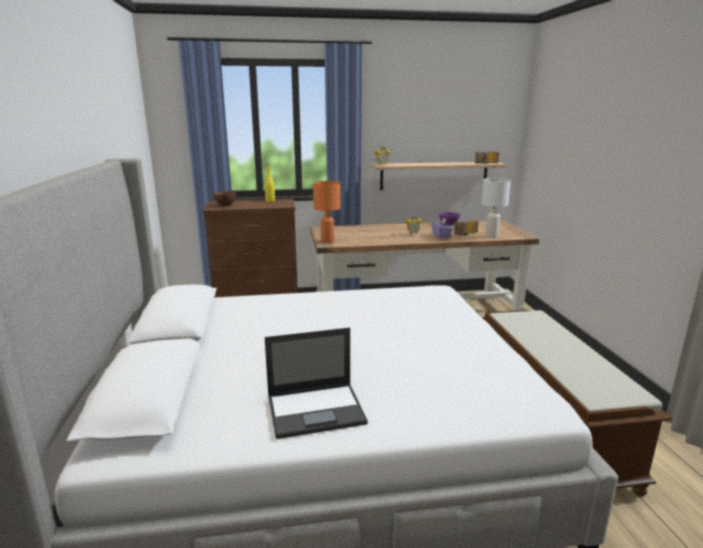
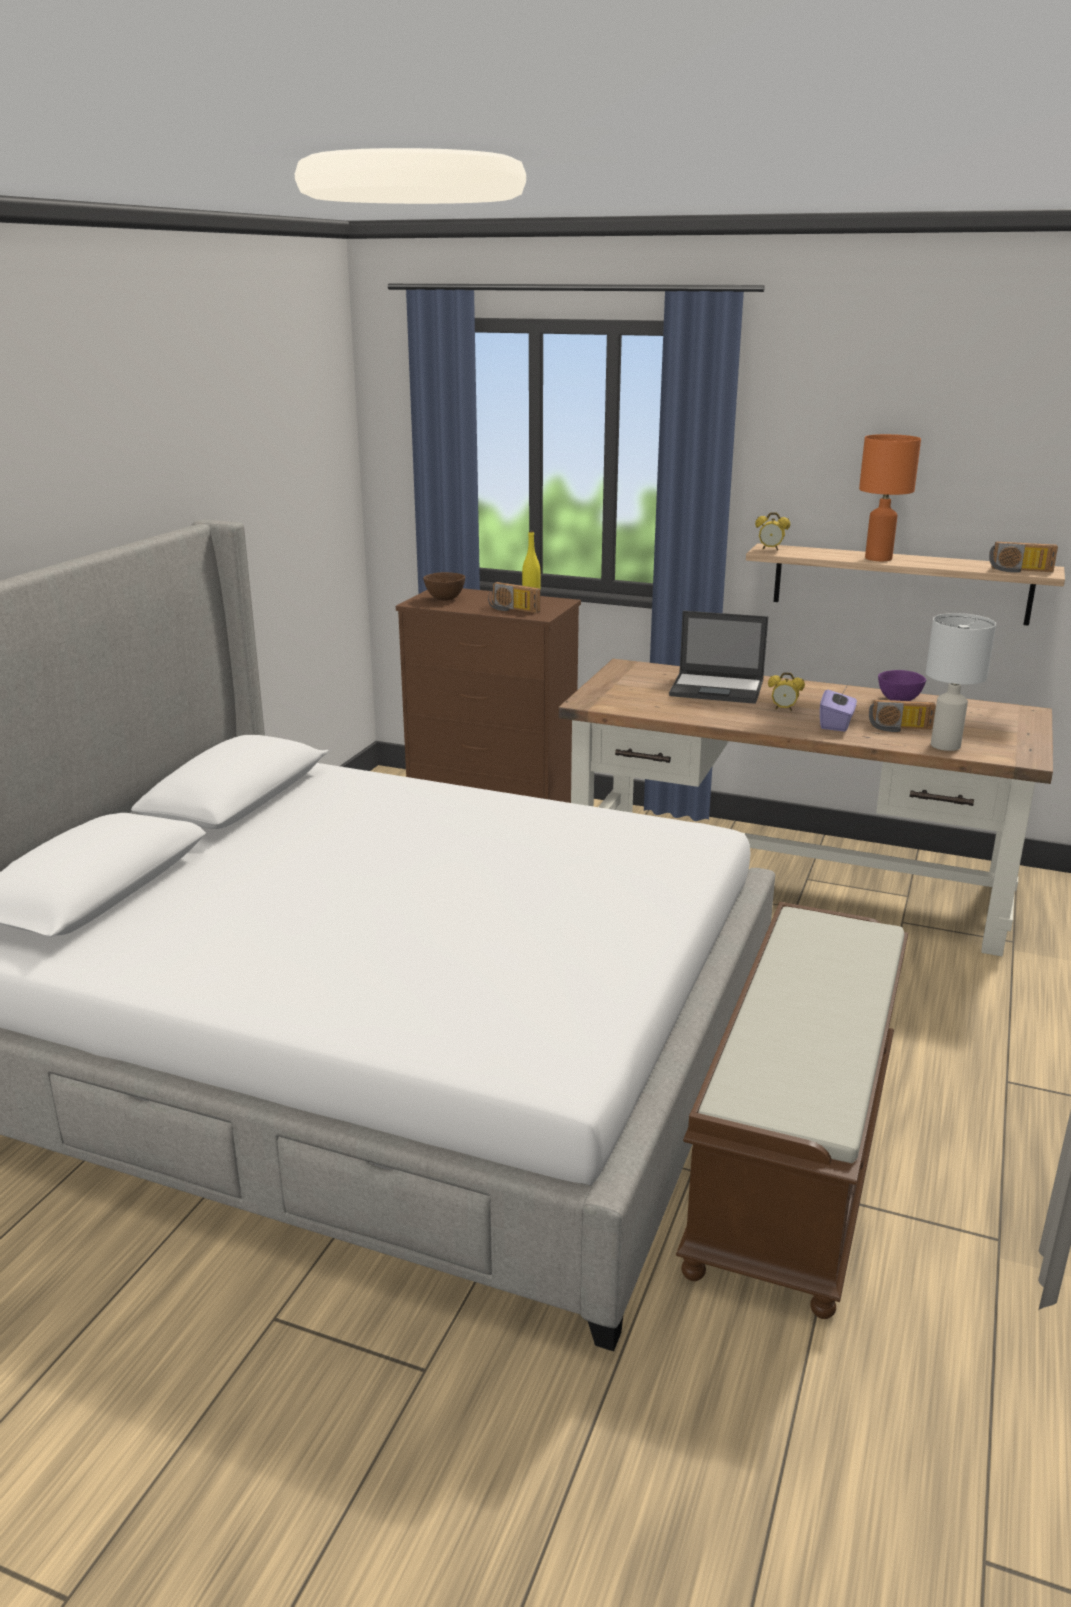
camera: 30 degrees right, 5 degrees up
(268, 205) = (512, 609): none -> radio
(317, 409) = (254, 965): laptop -> laptop (718, 689)
(327, 241) = (596, 696): orange table lamp -> orange table lamp (878, 558)

